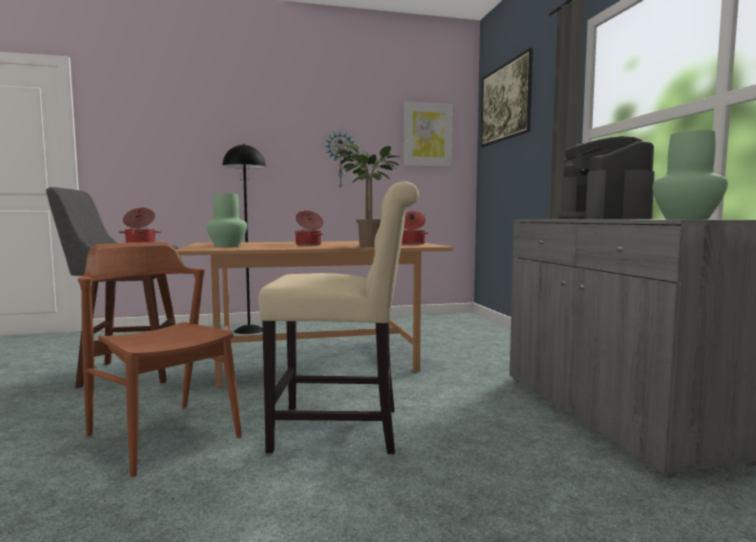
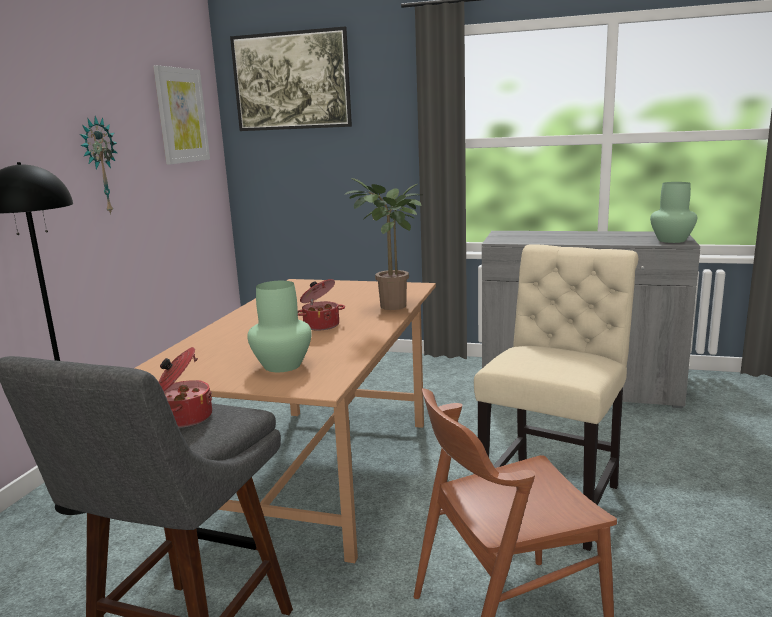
camera: 60 degrees left, 10 degrees up
(412, 244) = (370, 287): cooking pot -> none
(602, 218) = (563, 236): coffee machine -> none

